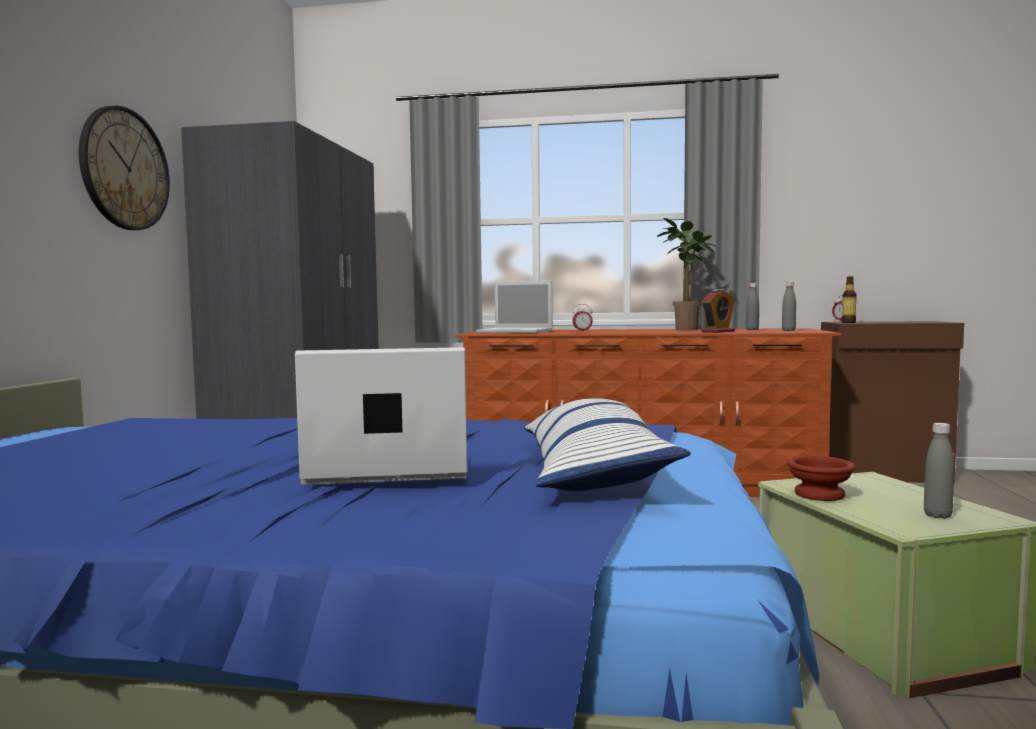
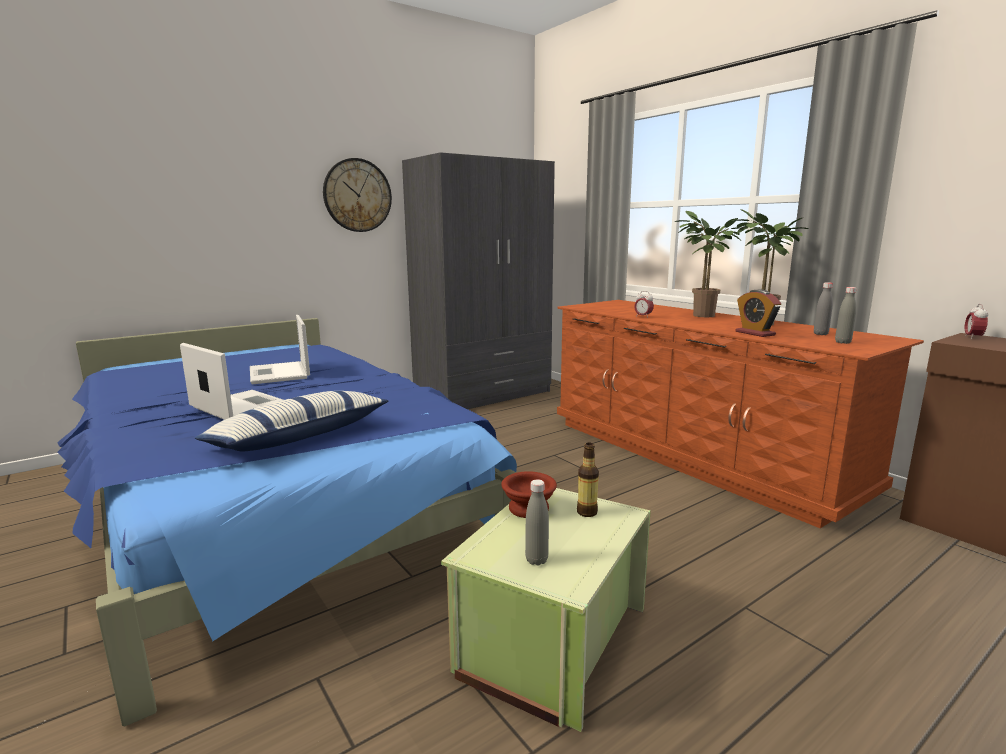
camera: 45 degrees right, 10 degrees up
(516, 331) = (614, 307): laptop -> laptop (280, 373)
(618, 330) = (700, 315): none -> potted plant
(718, 332) = (755, 333): alarm clock -> alarm clock turned 60 degrees clockwise
(848, 322) = (960, 341): bottle -> bottle (586, 512)

